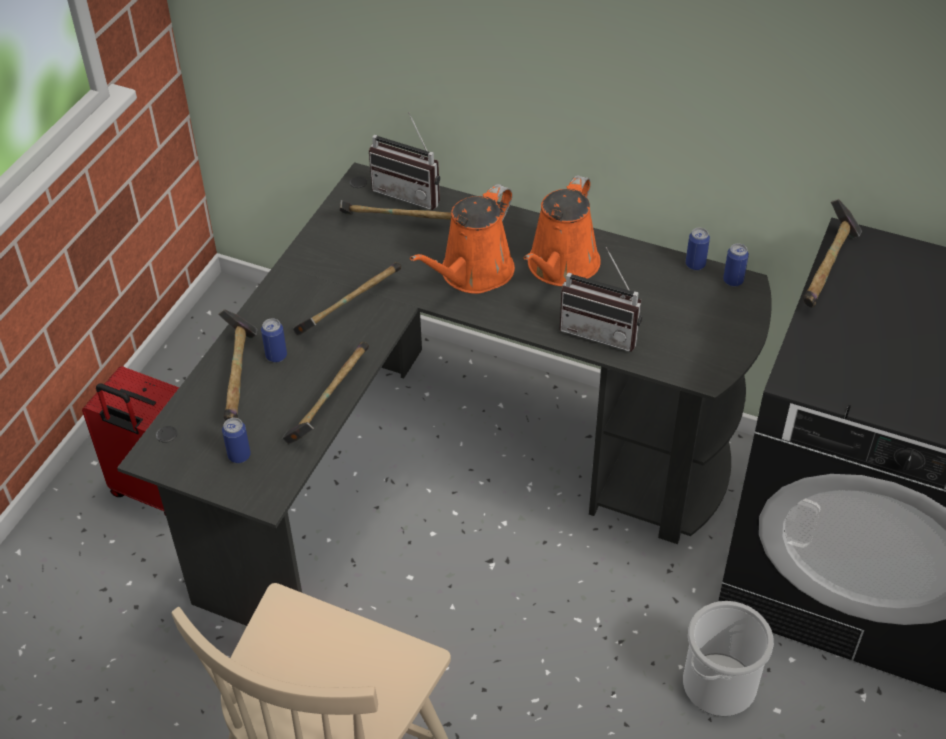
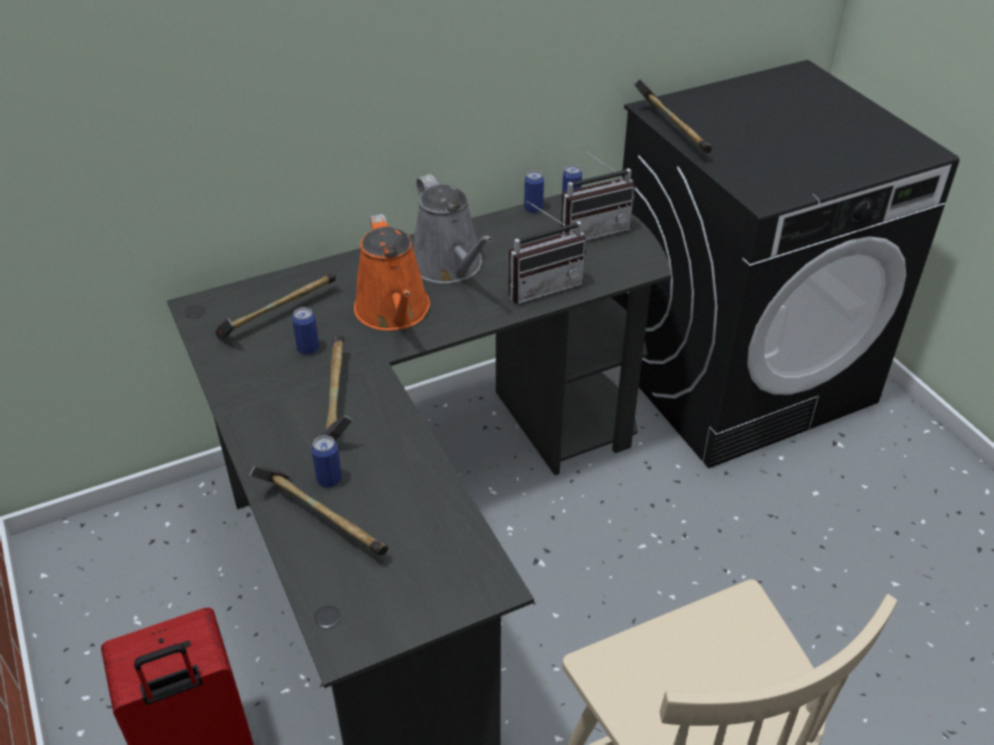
camera: 50 degrees left, 5 degrees down
(239, 456) = (420, 576): can -> can (308, 349)
(328, 404) = (430, 478): hammer -> none
(410, 192) = (254, 290): radio -> radio (592, 229)
(560, 267) = (450, 266): orange watering can -> grey watering can
(719, 685) = (770, 508): bucket -> none

